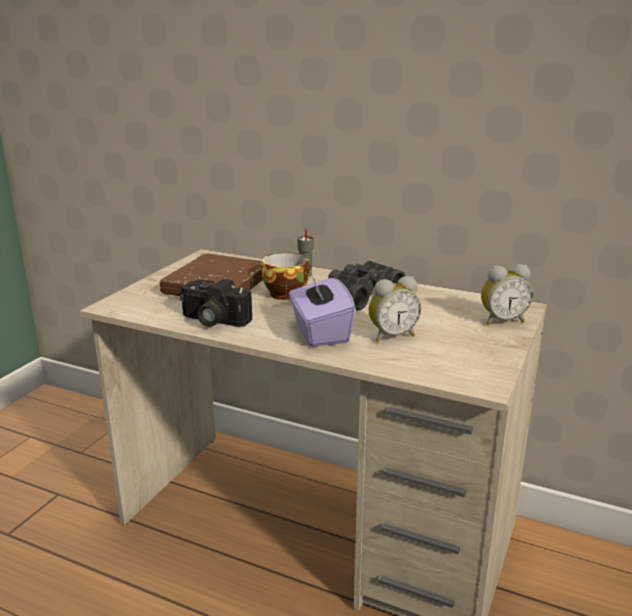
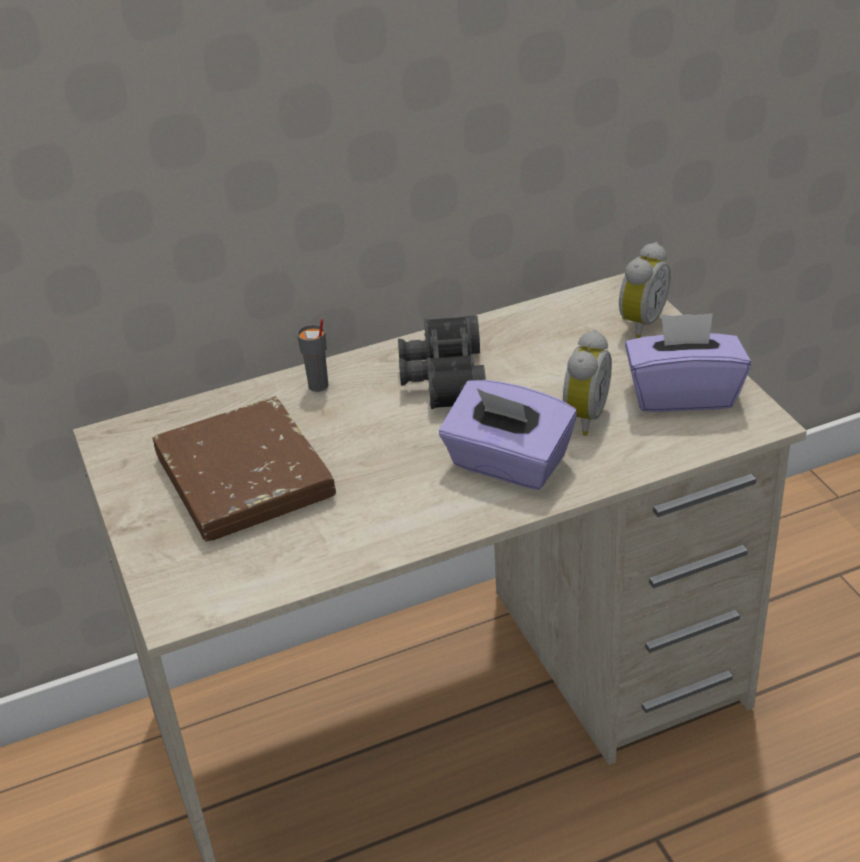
camera: 45 degrees left, 15 degrees up
(212, 320) = (359, 535): camera -> none
(287, 293) = (356, 430): cup -> none
(464, 354) = (682, 394): none -> purple tissue box

